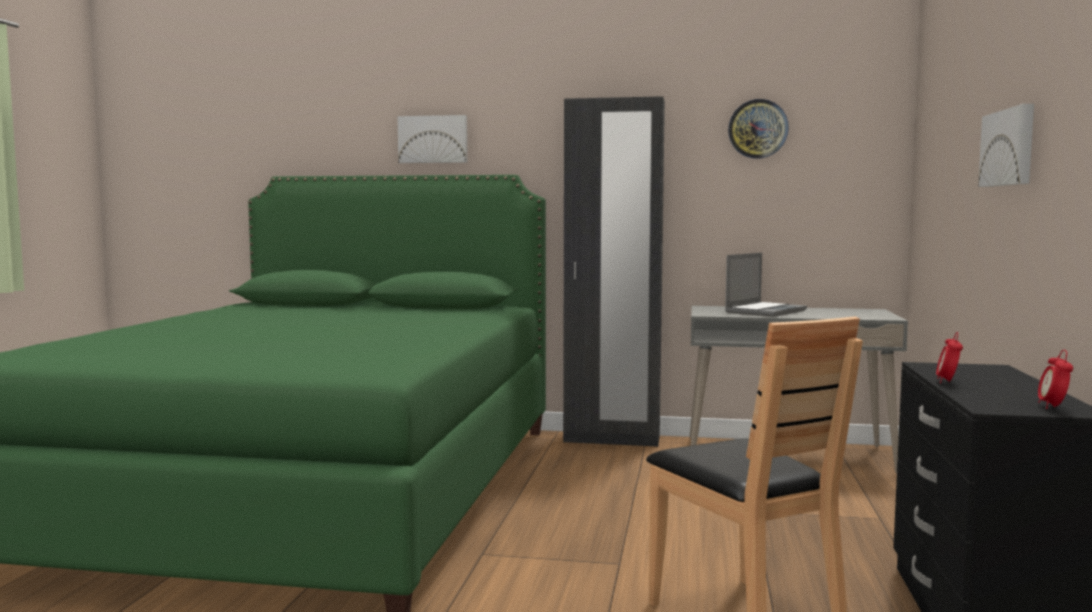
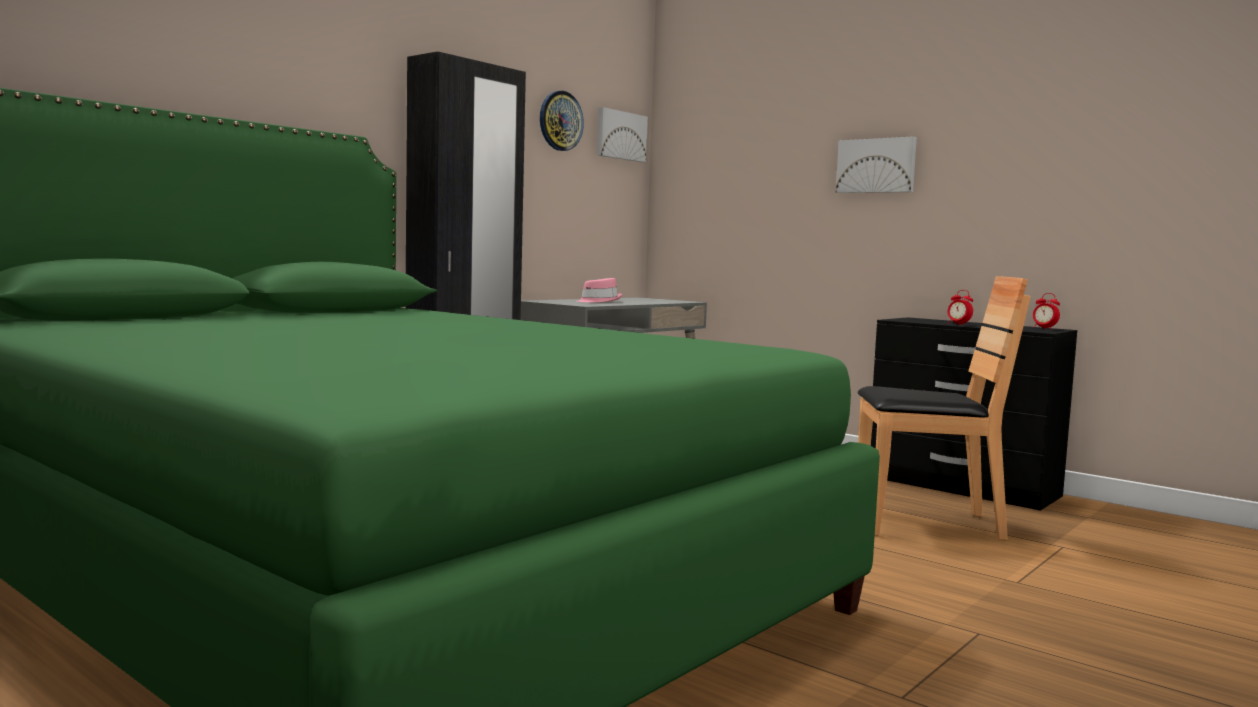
camera: 60 degrees left, 0 degrees up
(433, 139) = (233, 69): picture -> picture (620, 135)
(765, 311) = (599, 301): laptop -> pink hat

